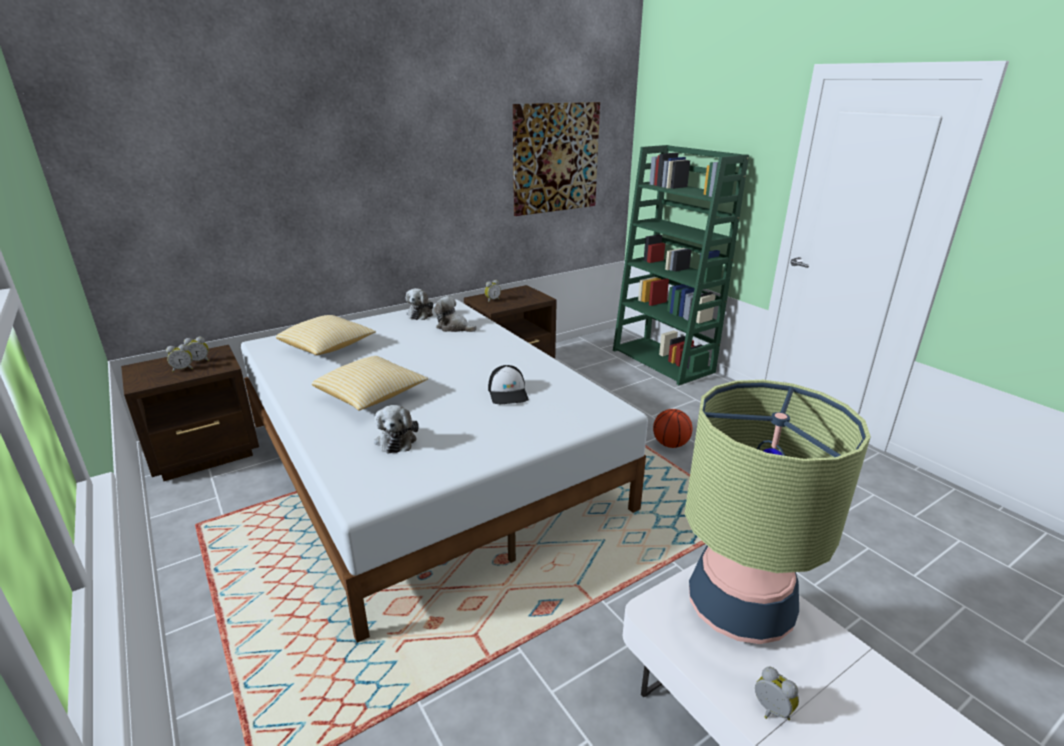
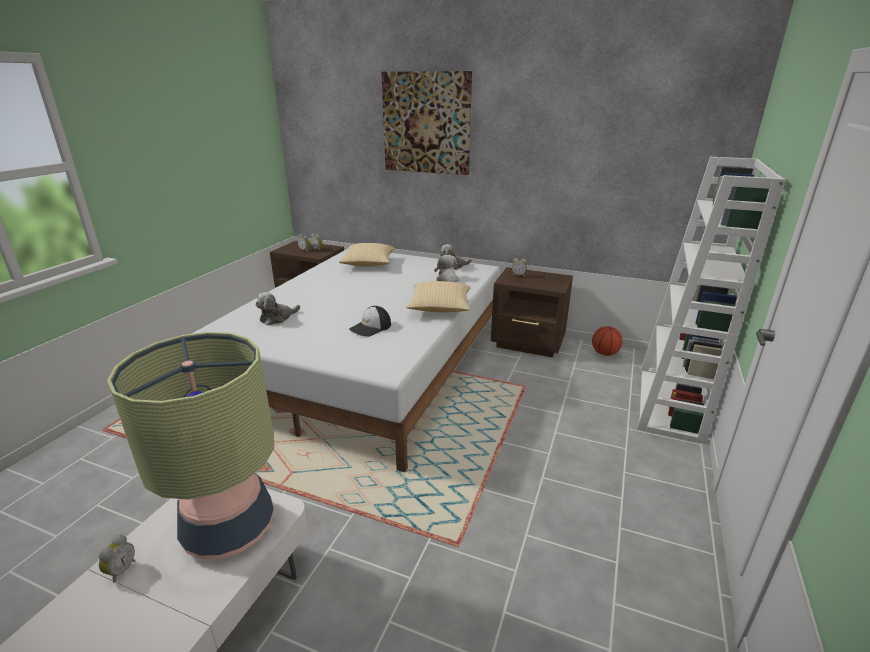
camera: 55 degrees right, 0 degrees up
(371, 396) = (321, 295): pillow -> pillow (440, 308)
(555, 158) = (628, 159): picture -> picture (426, 123)
(663, 361) = (670, 405): green bookcase -> white bookcase
(670, 444) = (521, 458): basketball -> basketball (605, 353)

